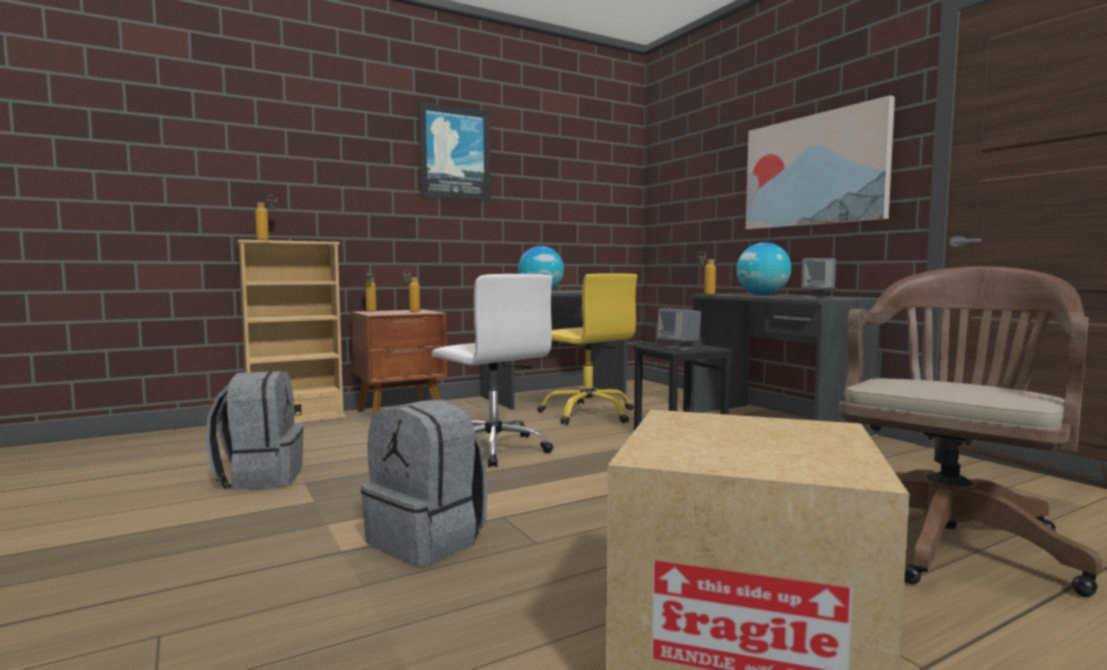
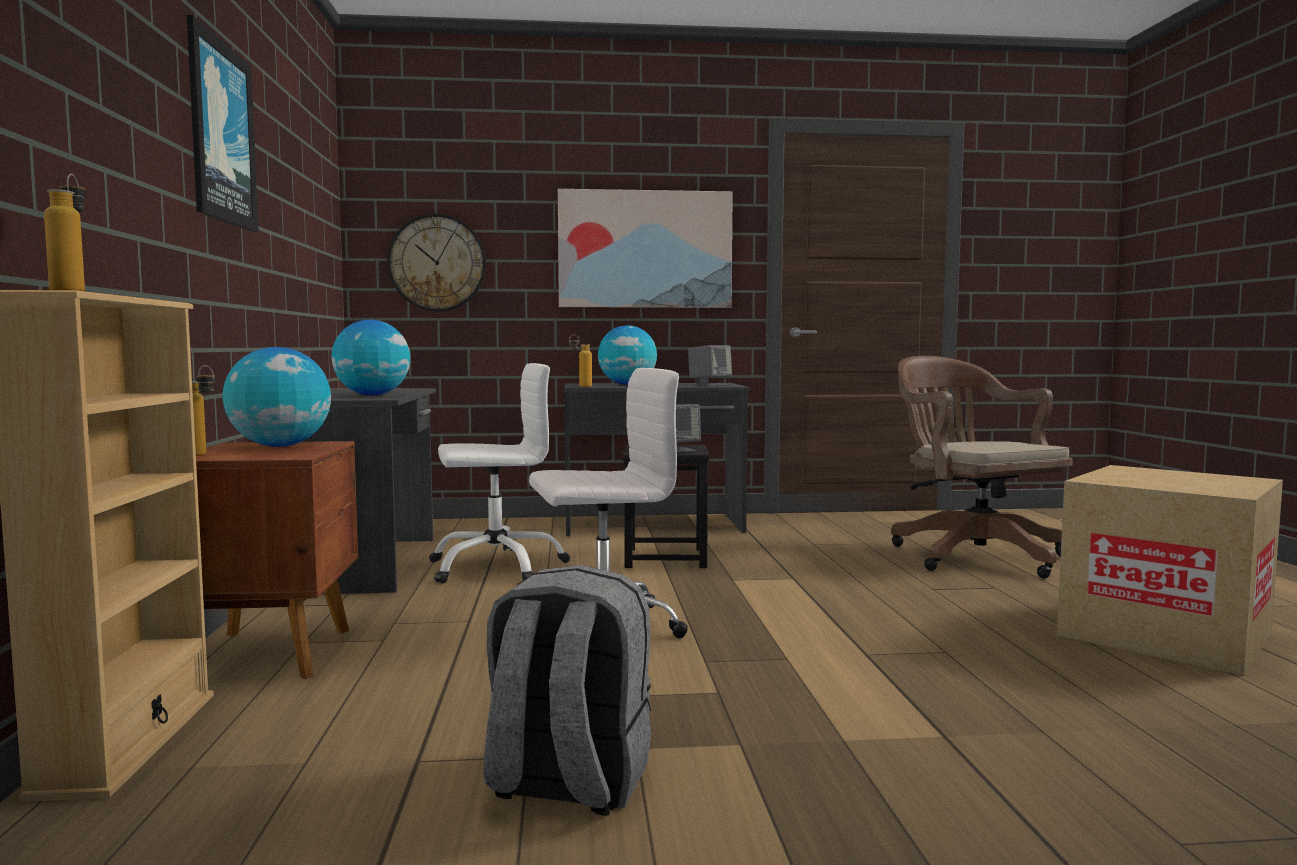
camera: 65 degrees left, 0 degrees up
(411, 311) = (280, 446): bottle -> globe
(428, 540) = (923, 692): grey backpack -> none
(588, 414) = (496, 566): yellow office chair -> white office chair
(684, 202) = (437, 263): none -> wall clock

